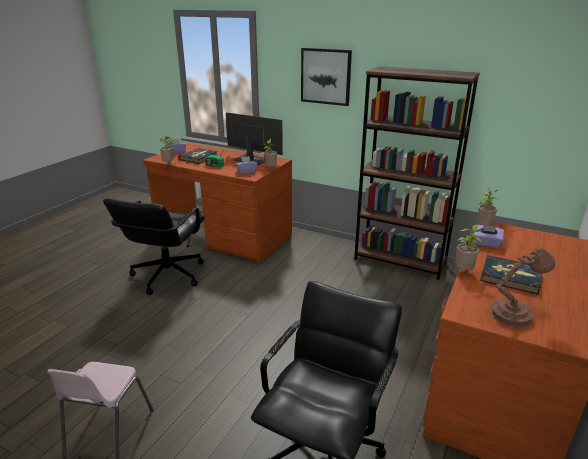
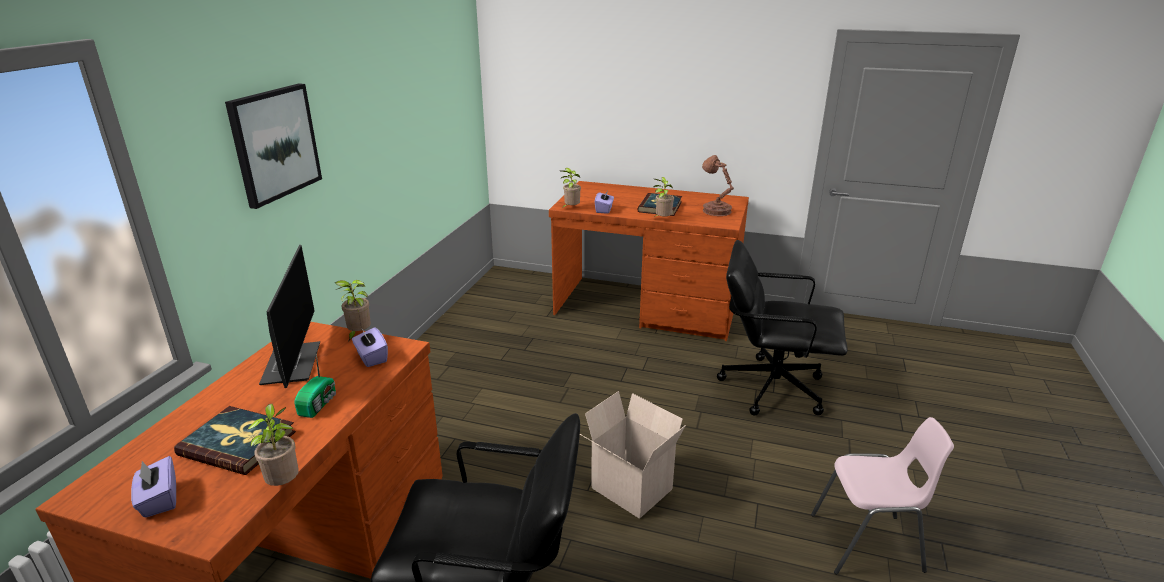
camera: 100 degrees left, 0 degrees up
(223, 325) = (629, 489): none -> cardboard box
(251, 160) = (291, 363): monitor -> monitor turned 150 degrees clockwise
(400, 261) = (437, 347): brown bookcase -> none

